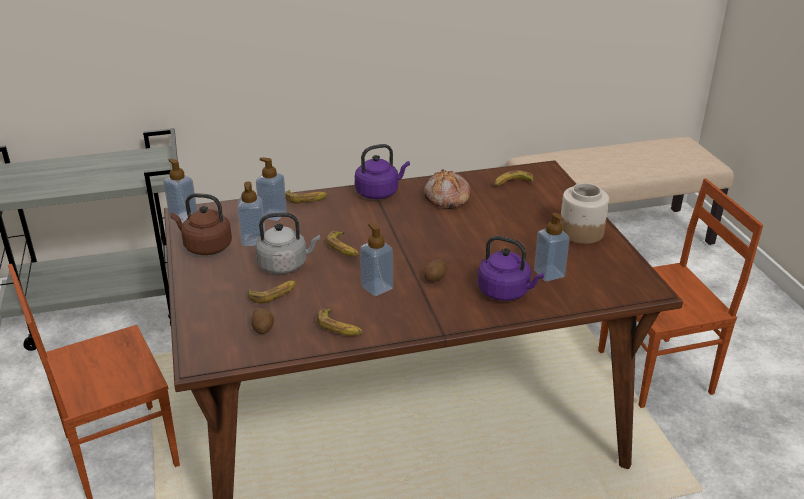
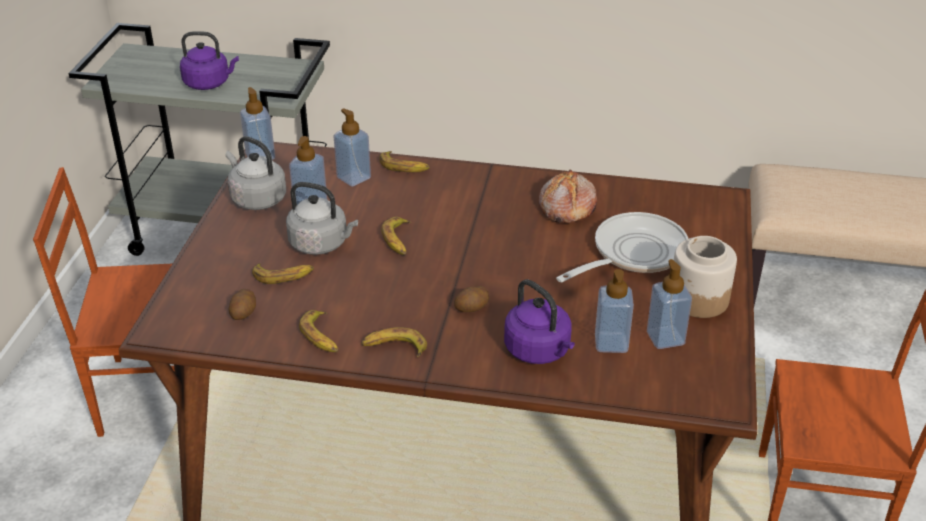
camera: 25 degrees right, 5 degrees up
(205, 247) = (256, 198): brown kettle -> grey kettle
(377, 287) = (397, 301): soap dispenser -> soap dispenser (665, 338)
(379, 192) = (492, 179): purple kettle -> purple kettle (209, 83)
(513, 183) = (665, 208): banana -> banana (394, 348)
(516, 216) = (633, 253): none -> frying pan

